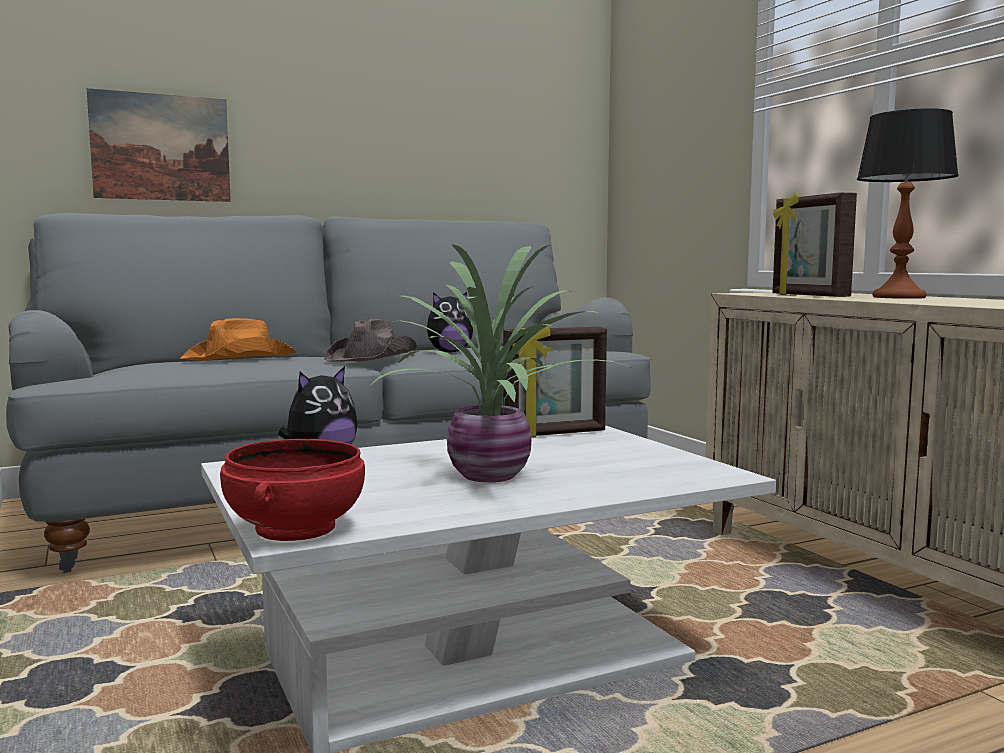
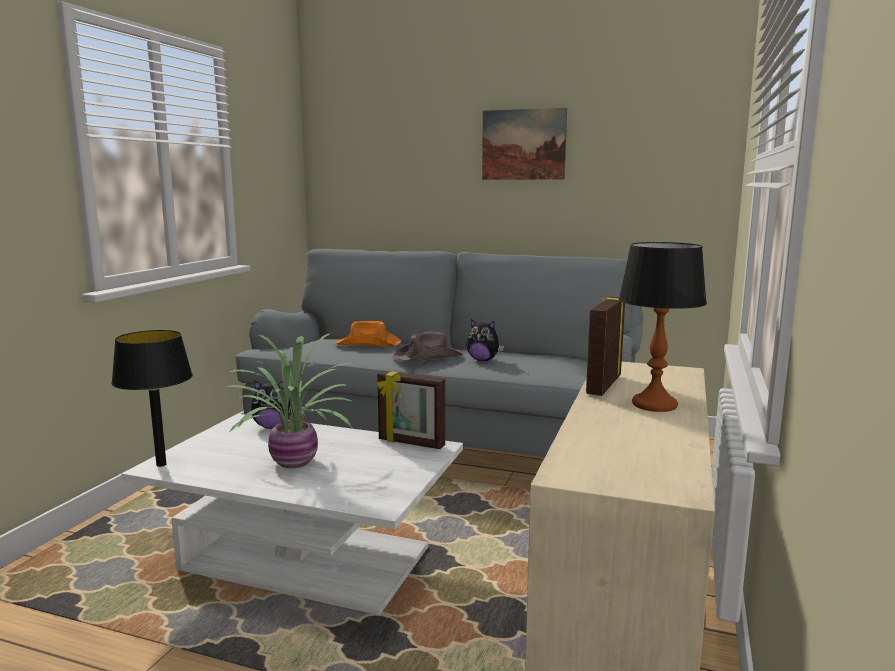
camera: 45 degrees right, 5 degrees up
(161, 147) = (391, 202): picture -> picture (523, 144)
(294, 528) = (161, 464): red bowl -> black table lamp

